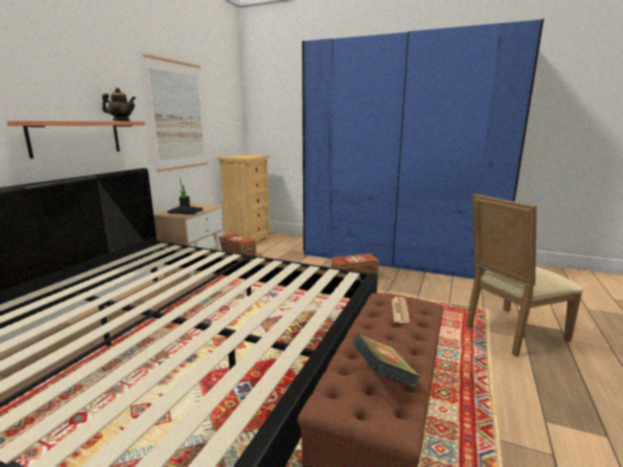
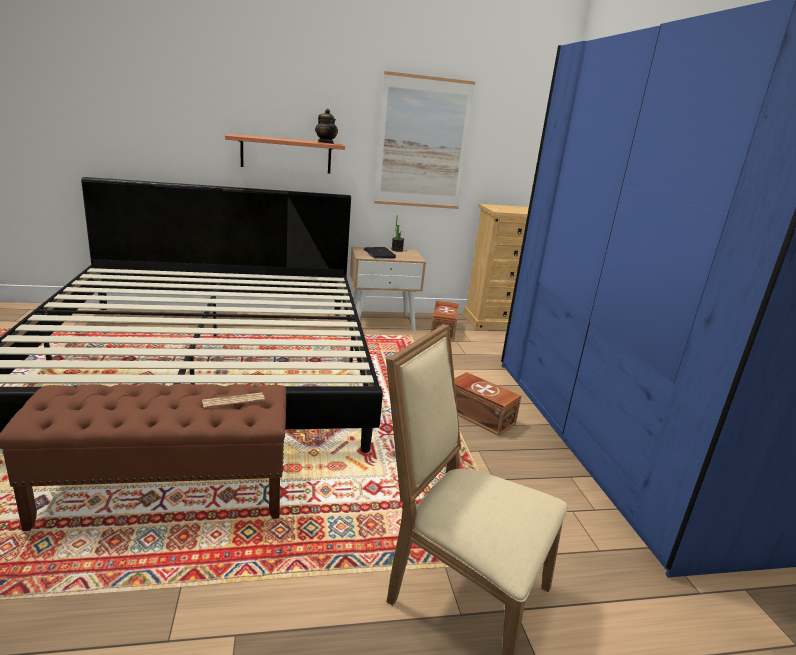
camera: 55 degrees right, 5 degrees up
(383, 378) = (88, 405): book -> none

